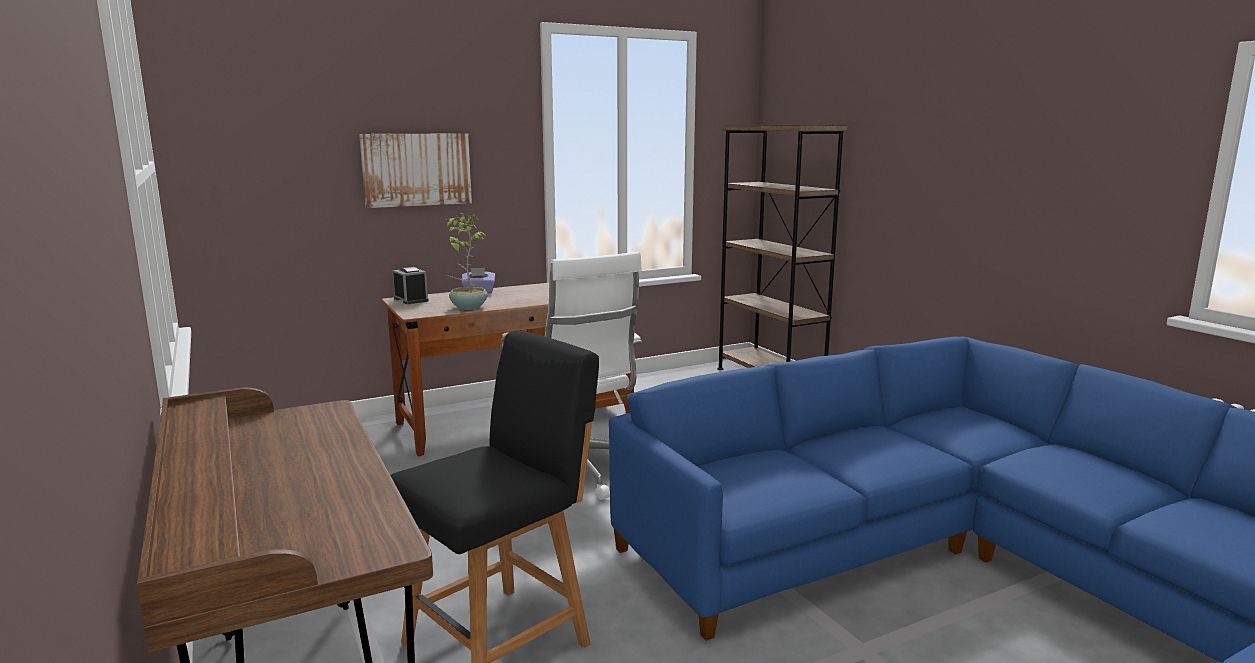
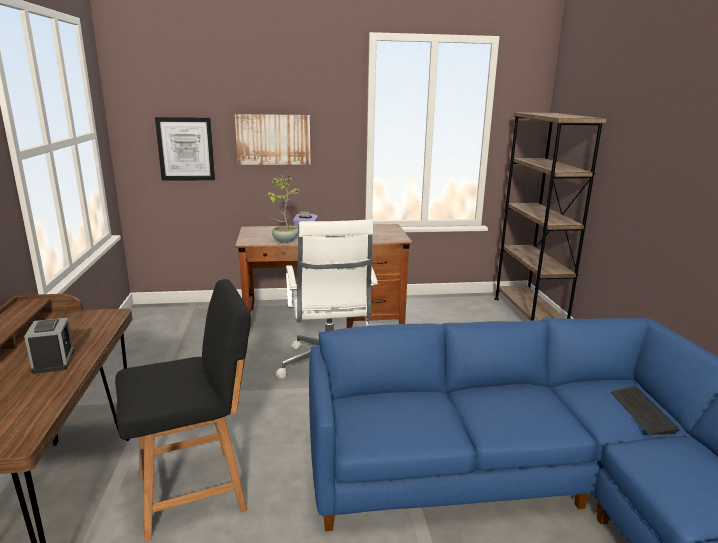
camera: 20 degrees right, 5 degrees up
(283, 188) = (186, 149): none -> picture
(411, 300) = (257, 230): alarm clock -> alarm clock (53, 361)
(996, 429) = (642, 412): none -> keyboard

